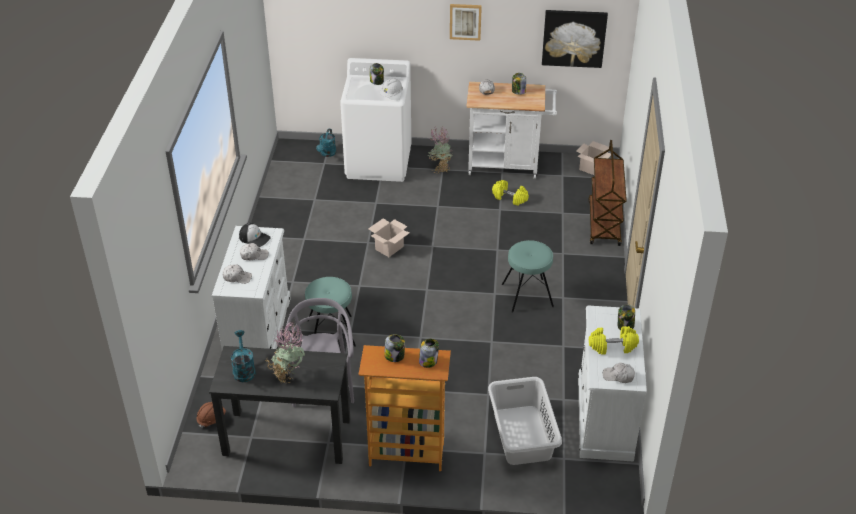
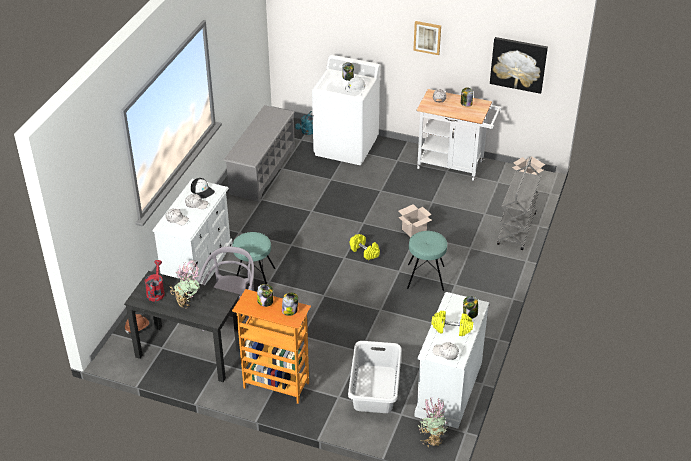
camera: 15 degrees right, 0 degrees up
(243, 369) = (156, 291): turquoise watering can -> red watering can
(292, 206) = (262, 171): none -> grey shoe rack
(389, 247) = (327, 218): cardboard box -> cardboard box (414, 229)
(440, 168) = (395, 159): potted plant -> potted plant (432, 439)
(510, 198) = (444, 194): yellow dumbbell -> yellow dumbbell (364, 252)
(604, 224) = (517, 229): brown cart -> grey cart

